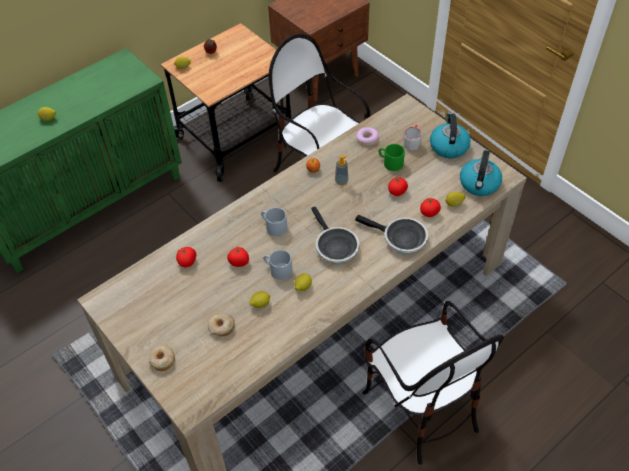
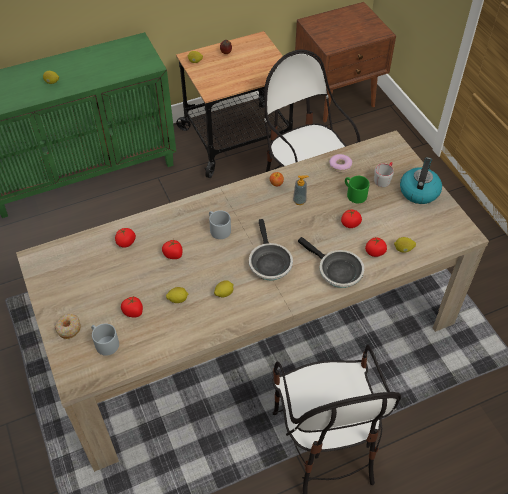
camera: 15 degrees right, 0 degrees up
(221, 327) = (133, 312): donut -> tomato
(277, 270) = (206, 271): grey mug -> grey mug (104, 343)
(479, 184) = (436, 236): kettle -> none

